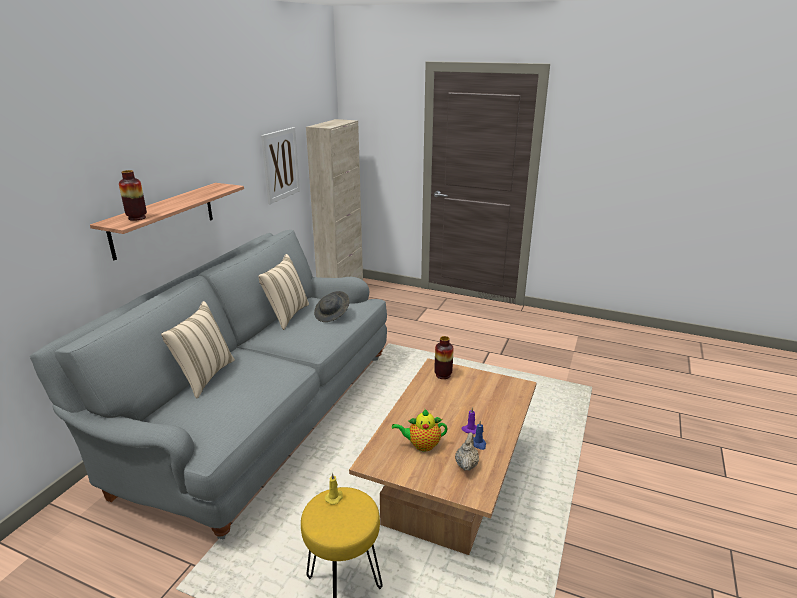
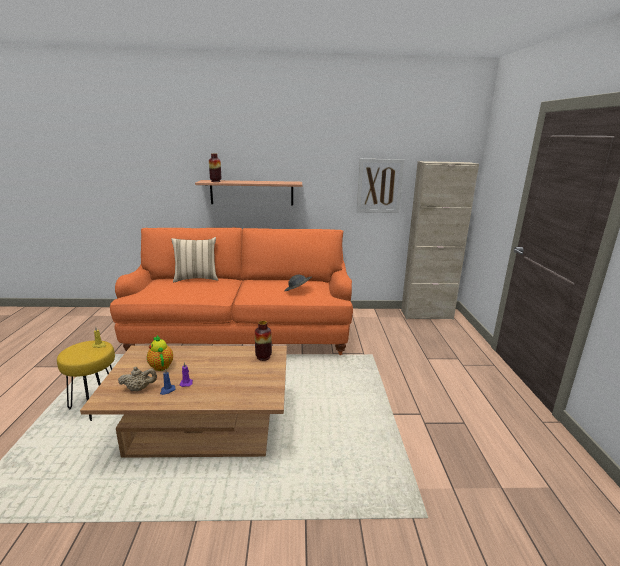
camera: 65 degrees right, 5 degrees down
(258, 415) = (242, 332): grey sofa -> orange sofa
(286, 315) = (285, 280): beige pillow -> none

